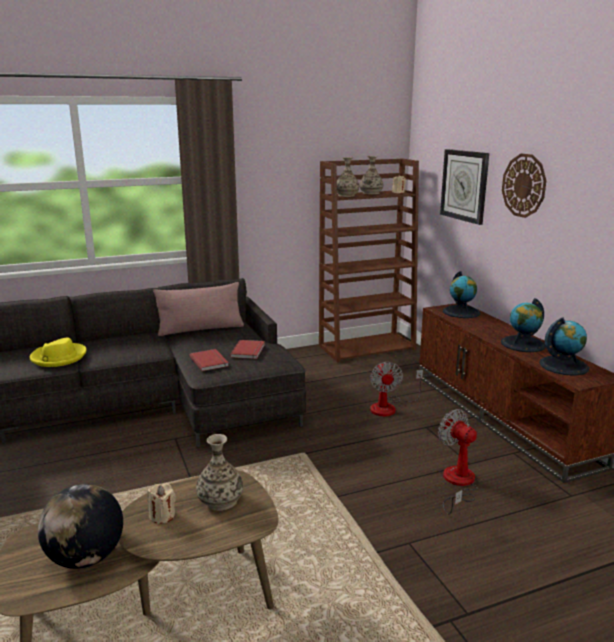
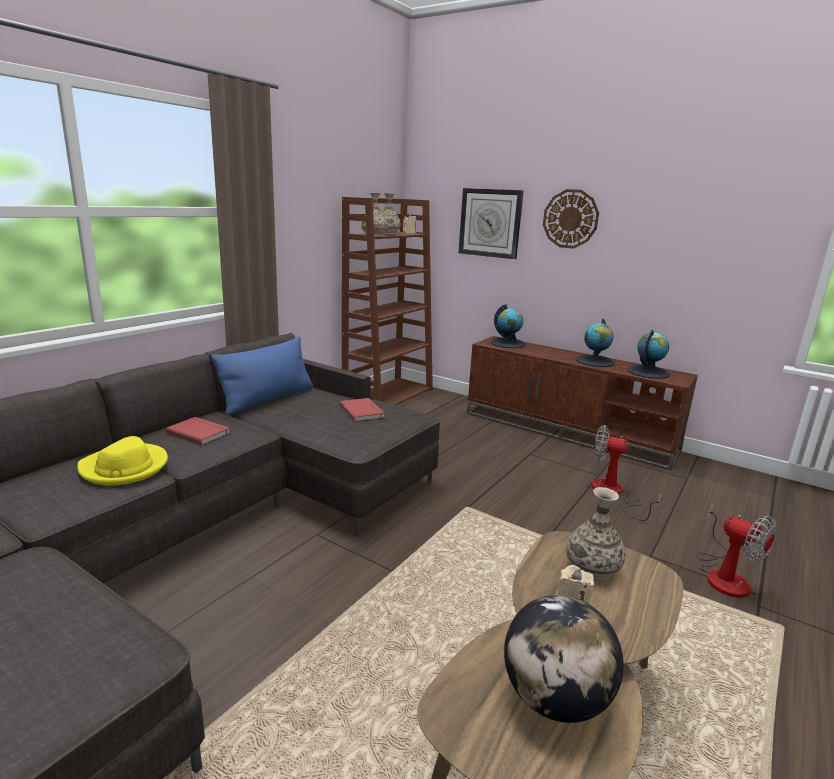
camera: 35 degrees left, 0 degrees up
(200, 329) = (268, 399): pink pillow -> blue pillow
(210, 361) = (339, 430): red book -> red book (199, 432)
(389, 407) = (479, 444): fan -> fan (724, 575)

